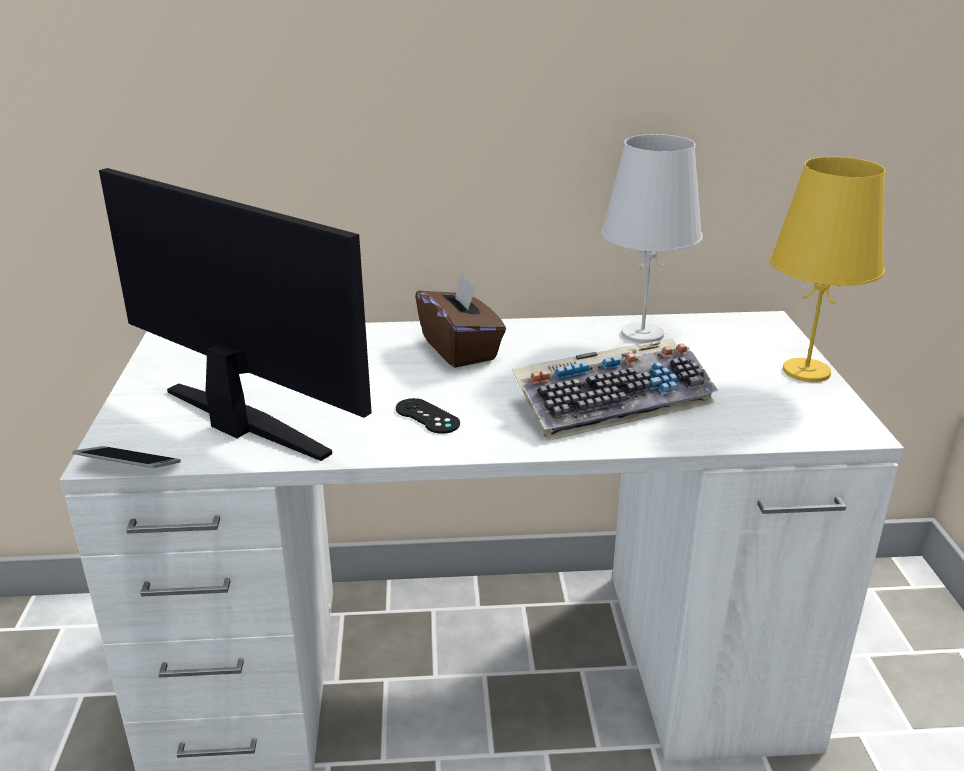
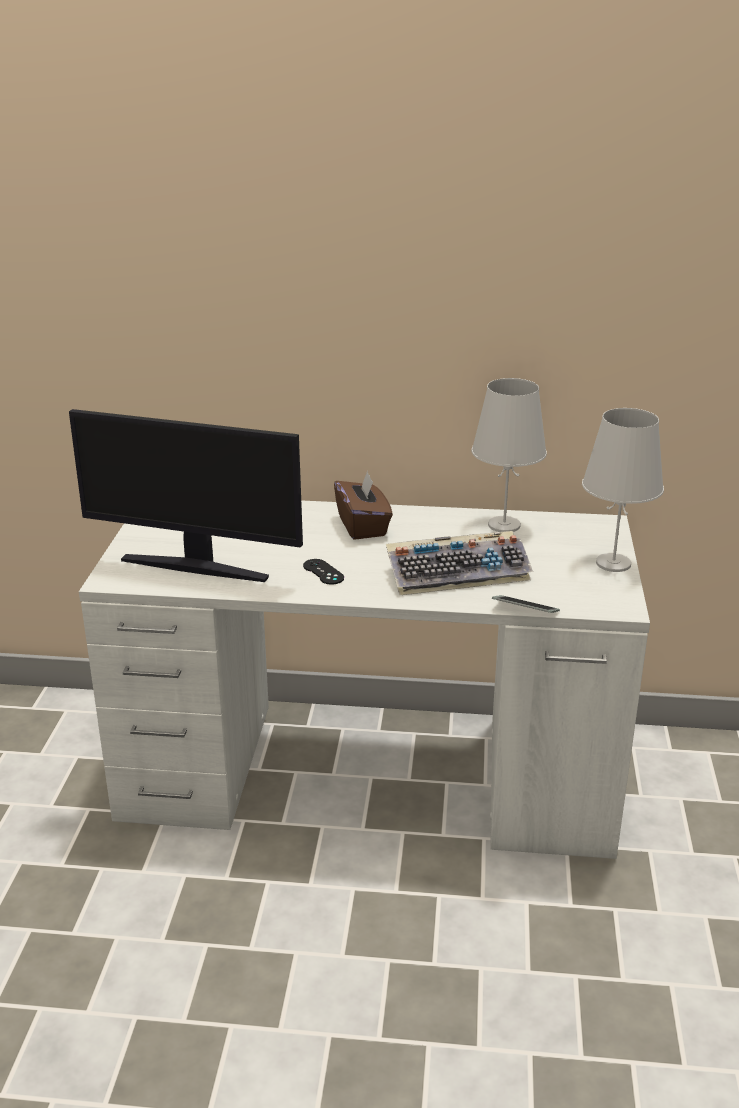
camera: 10 degrees right, 0 degrees up
(129, 466) = (122, 587): phone -> phone (525, 610)
(239, 424) = (196, 566): monitor -> monitor turned 150 degrees clockwise
(805, 371) = (613, 563): yellow table lamp -> white table lamp

